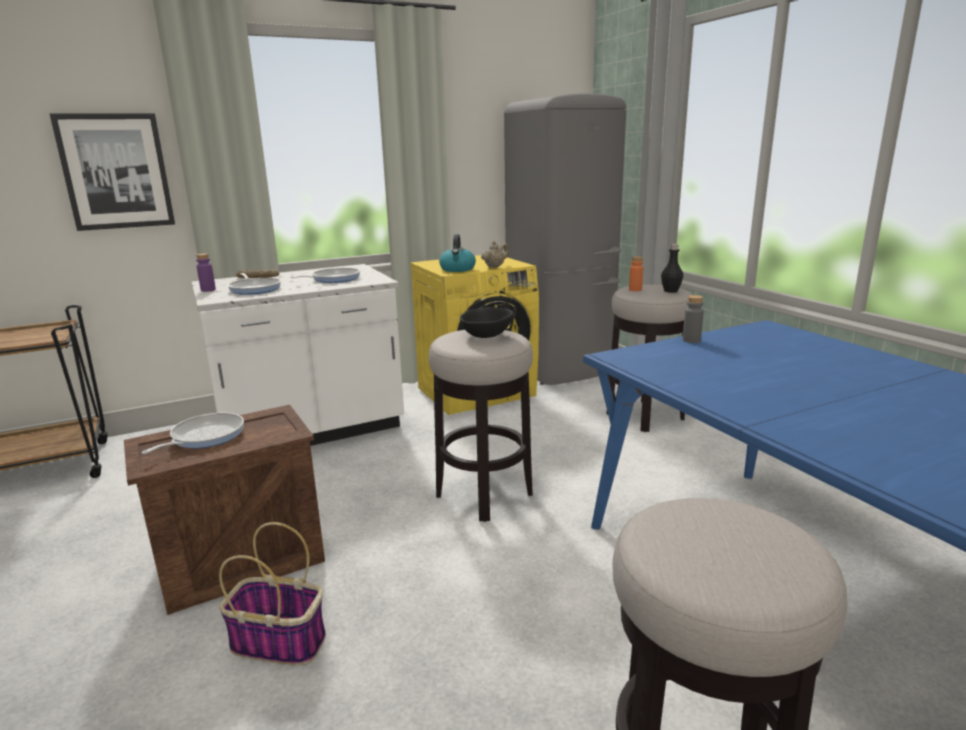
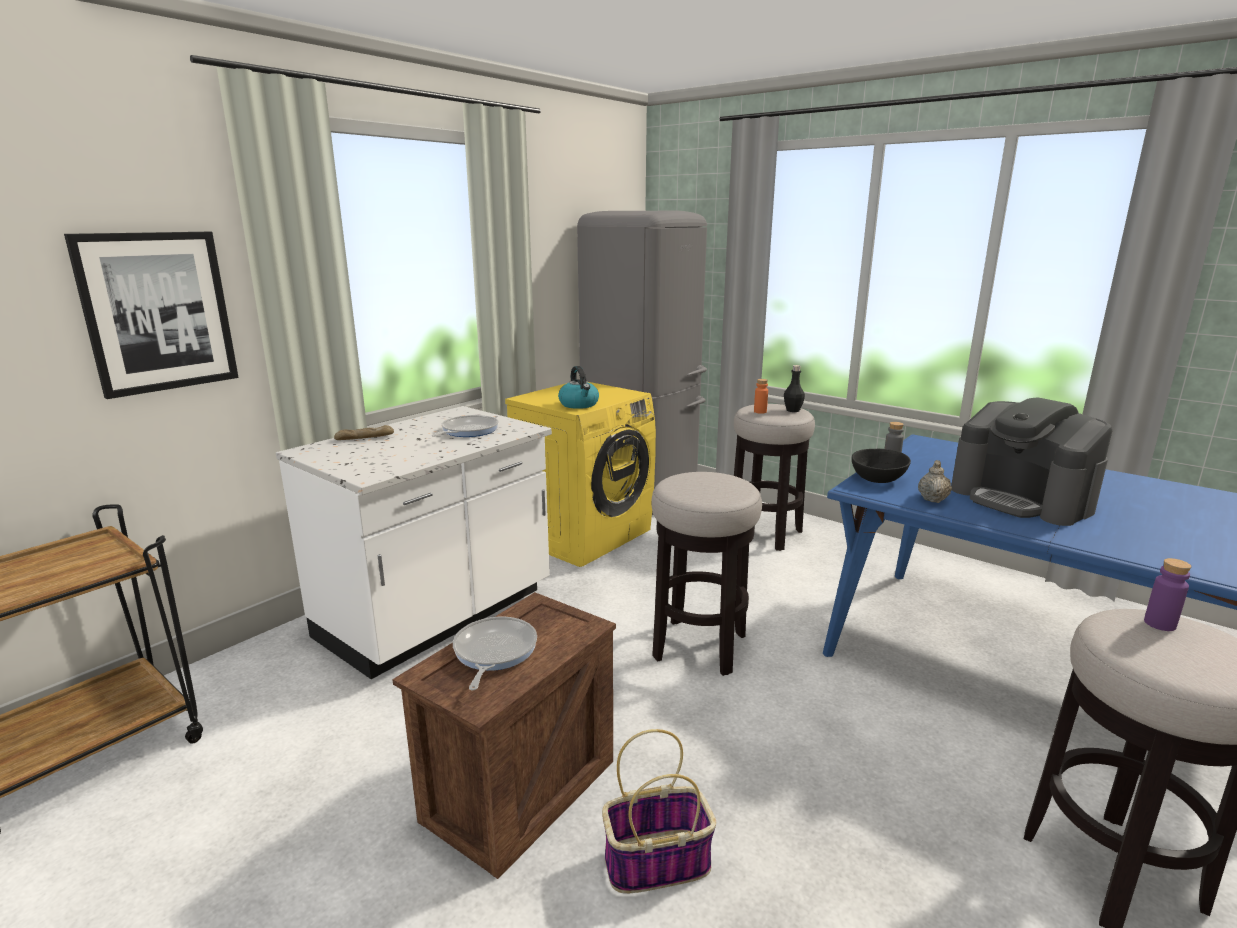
camera: 25 degrees left, 0 degrees up
(208, 290) = (331, 463): purple bottle -> purple bottle (1159, 624)
(255, 289) = (393, 455): frying pan -> none
(487, 335) = (709, 481): black bowl -> black bowl (877, 479)
(495, 266) = (613, 398): beige teapot -> beige teapot (932, 499)
(785, 386) = (1021, 499): none -> coffee machine

